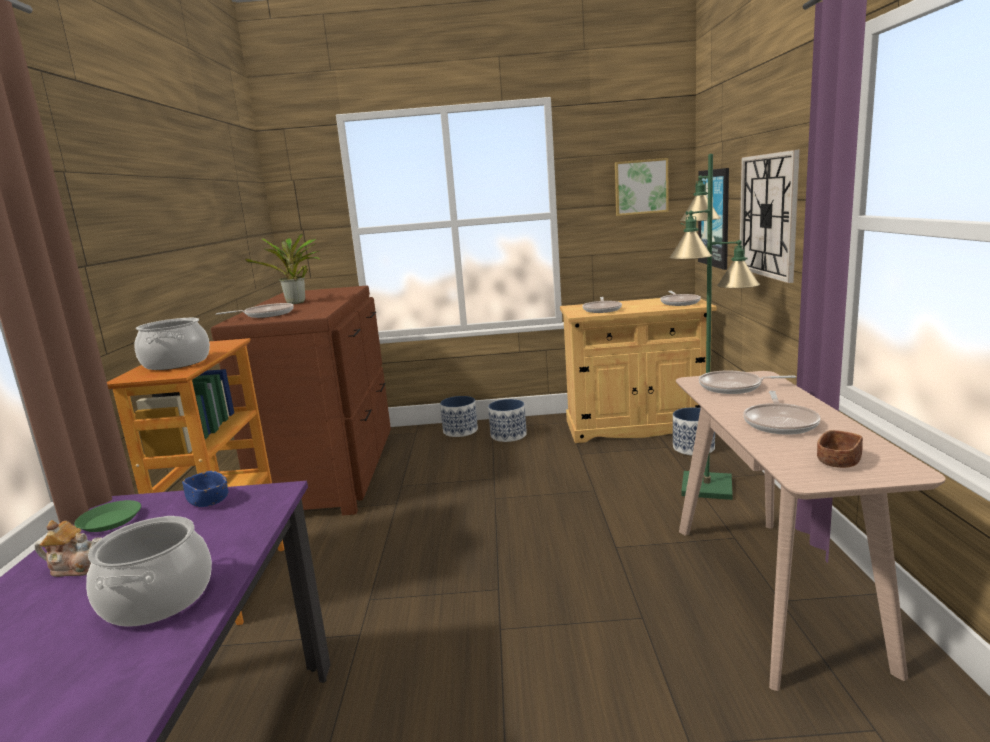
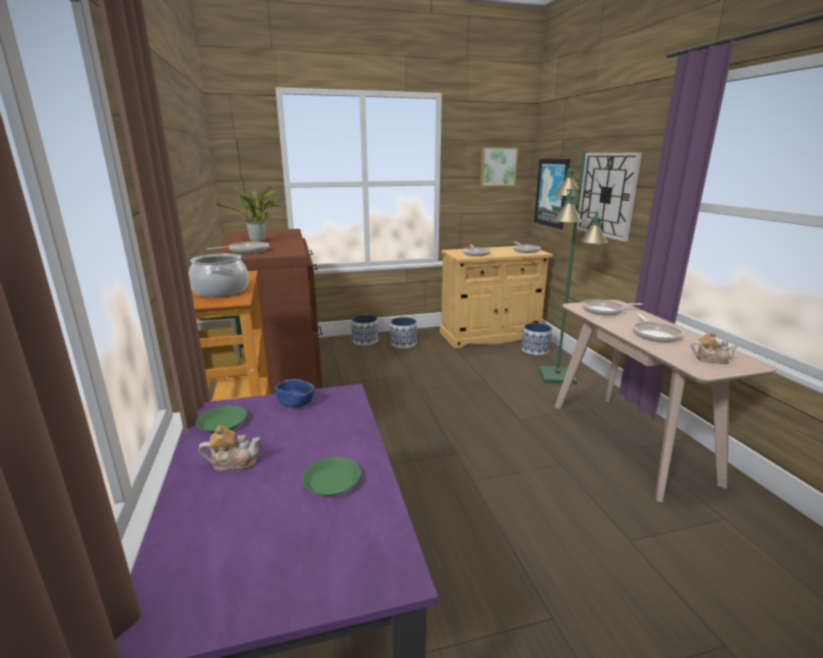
camera: 15 degrees left, 5 degrees up
(157, 598) = (331, 481): cooking pot -> green plate
(838, 462) = (710, 359): brown bowl -> teapot

